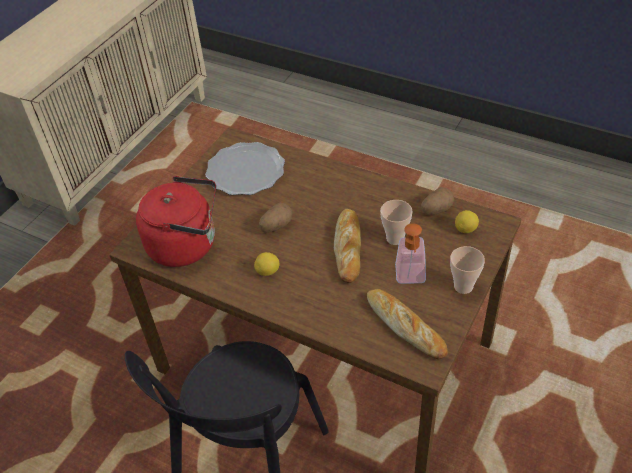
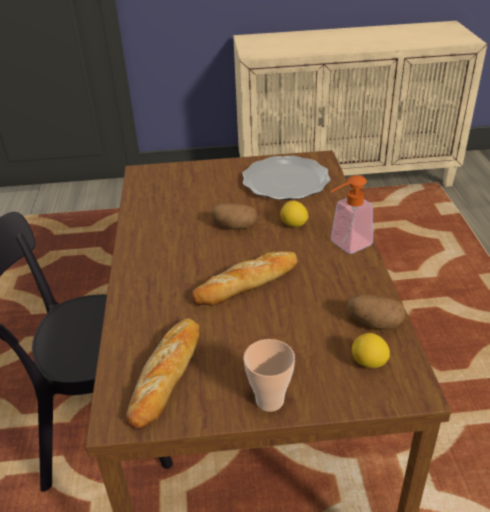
camera: 55 degrees right, 10 degrees down
(187, 245) = (166, 193): red kettle -> none
(268, 272) = (170, 247): lemon -> lemon (294, 225)
(395, 238) = (294, 310): cup -> none
(410, 278) = (243, 348): soap dispenser -> soap dispenser (345, 245)

